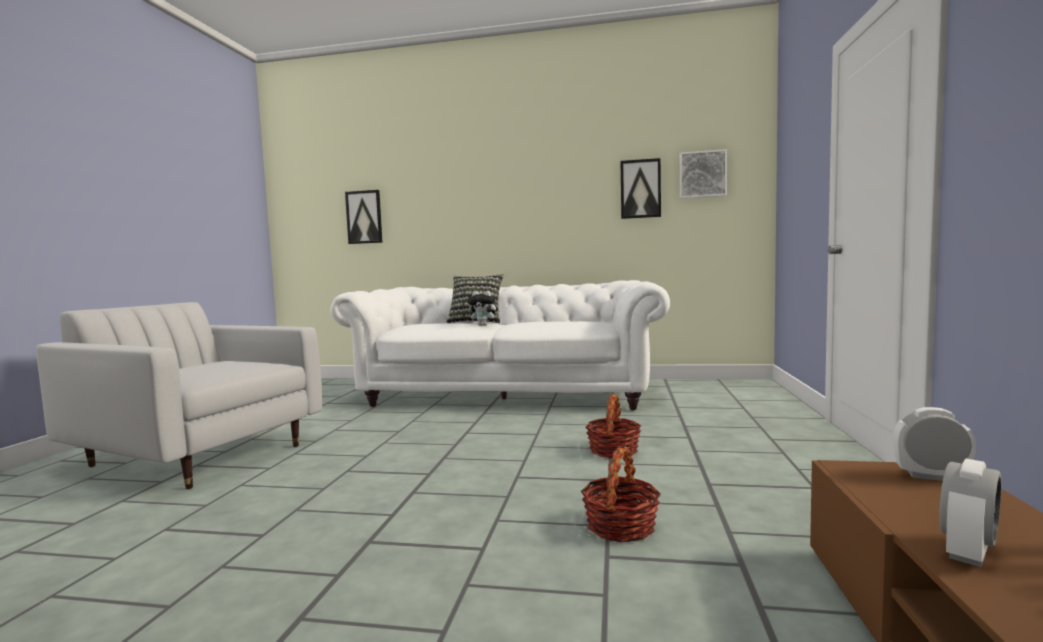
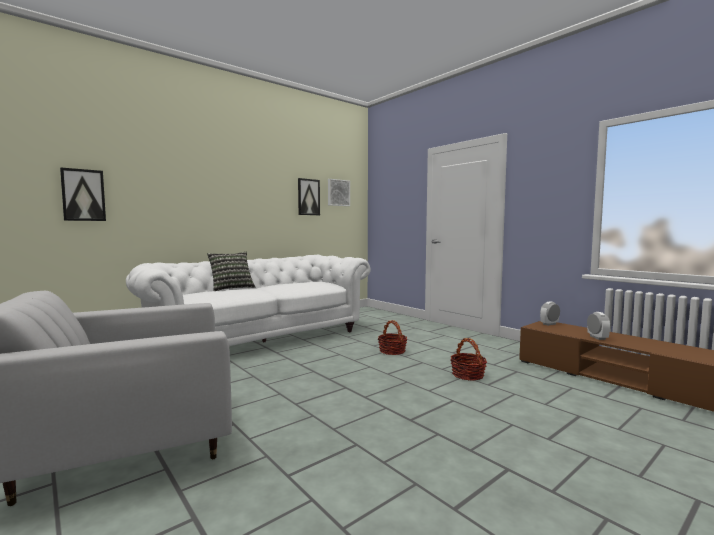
camera: 50 degrees left, 0 degrees up
(484, 325) = (255, 290): plush toy -> none

